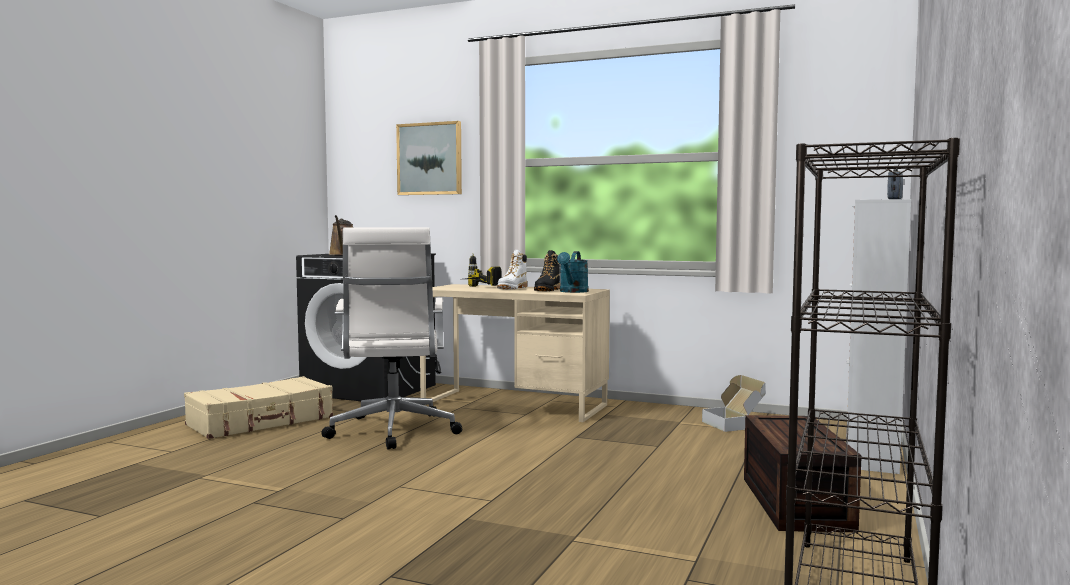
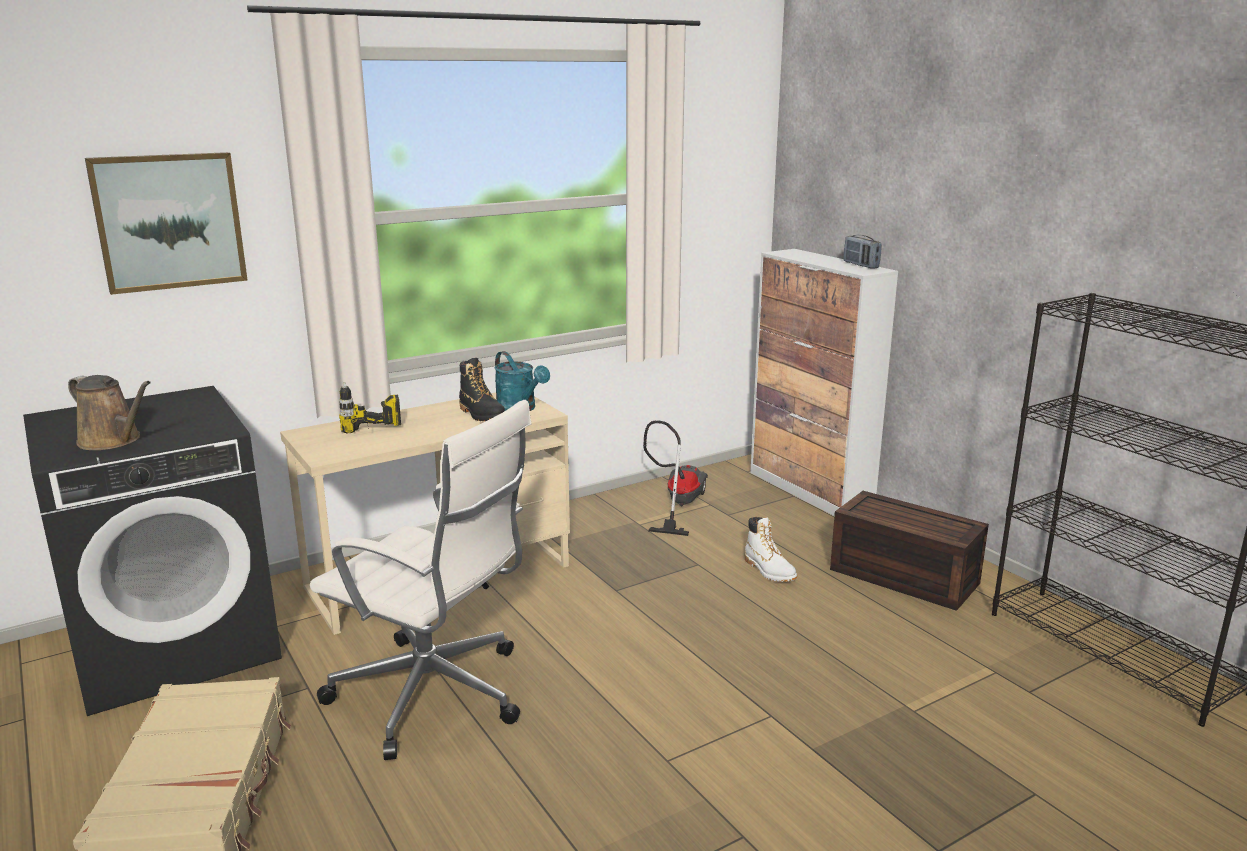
camera: 55 degrees left, 15 degrees up
(512, 289) = (425, 423): white boot -> white boot (769, 570)
(734, 424) = (677, 504): cardboard box -> vacuum cleaner

